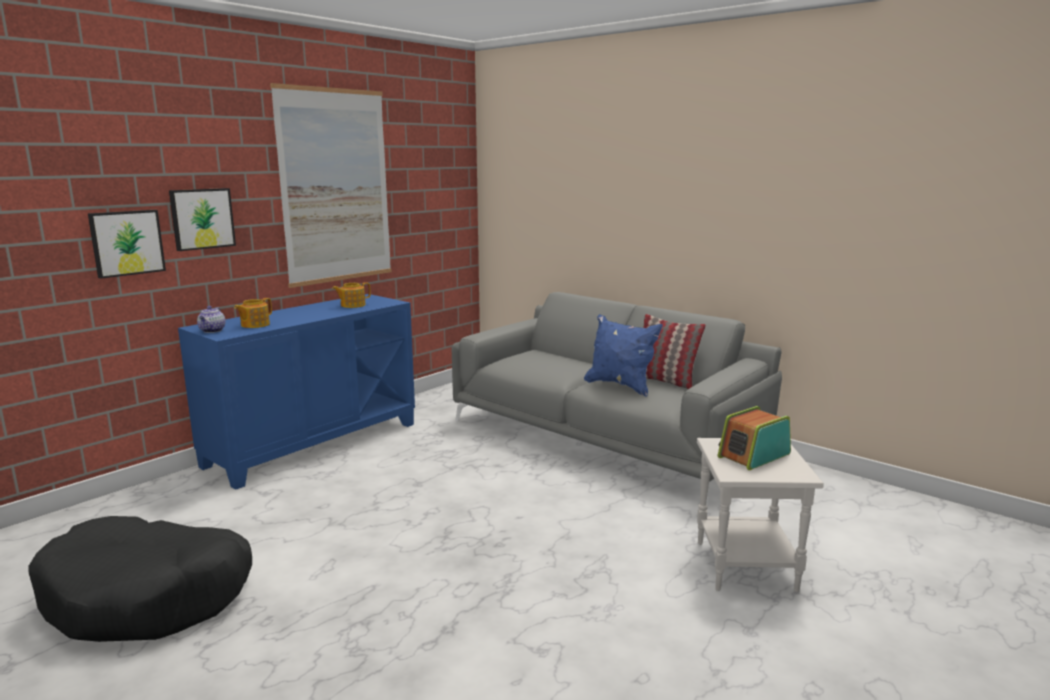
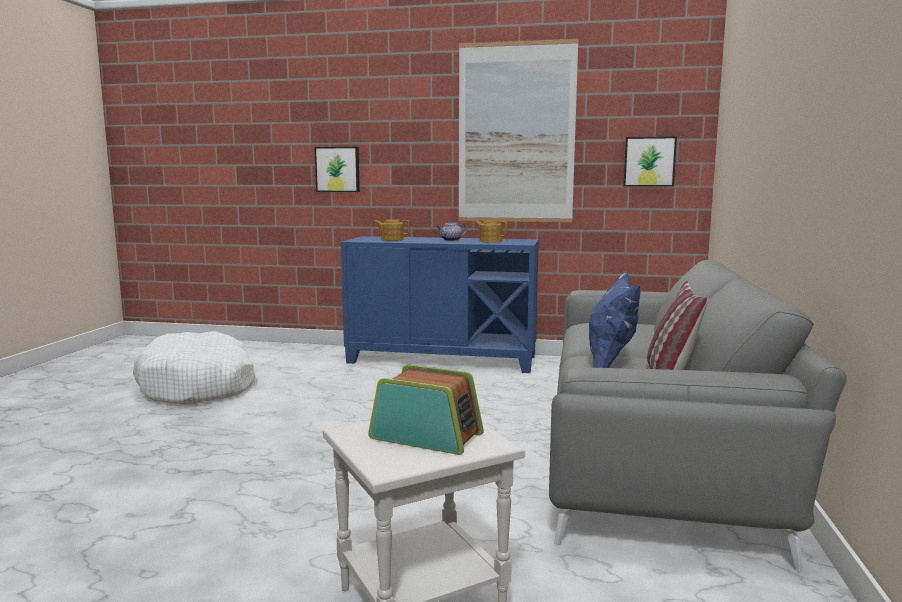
camera: 60 degrees right, 5 degrees down
(148, 596) = (198, 385): black dog bed -> white dog bed
(202, 218) = (391, 155): picture -> picture (649, 161)
(212, 331) = (363, 238): teapot -> teapot (451, 240)

